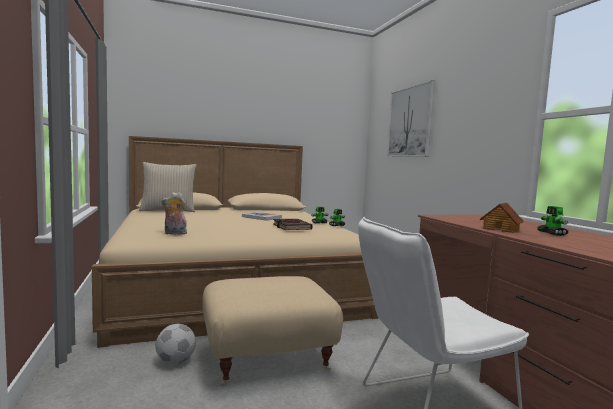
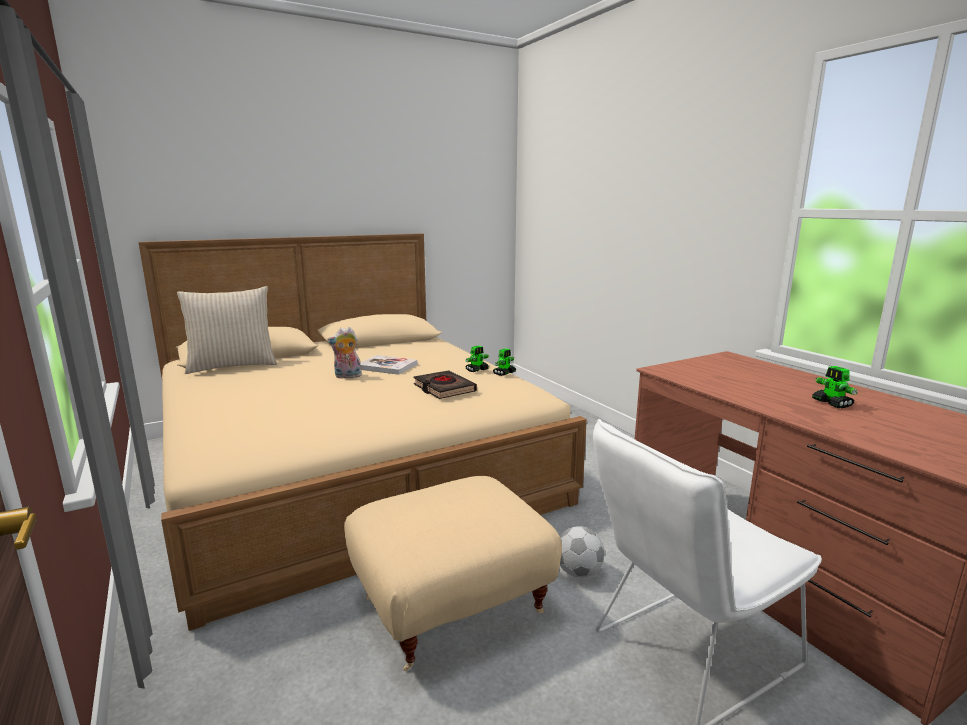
camera: 10 degrees left, 10 degrees up
(174, 233) = (274, 431): plush toy -> plush toy (347, 376)
(176, 361) = (322, 636): football -> football (579, 572)
(410, 122) = (587, 195): picture -> none
(501, 229) = (766, 400): toy house -> none

